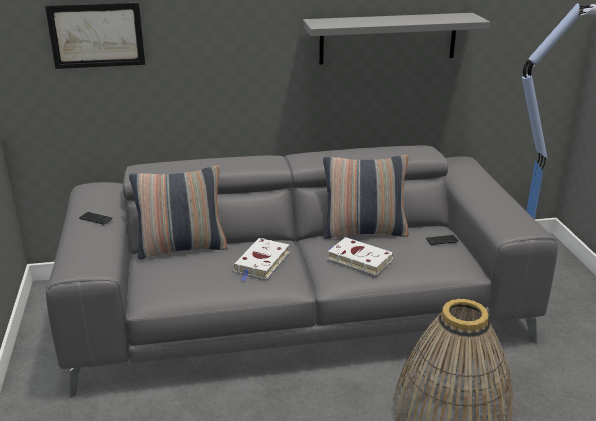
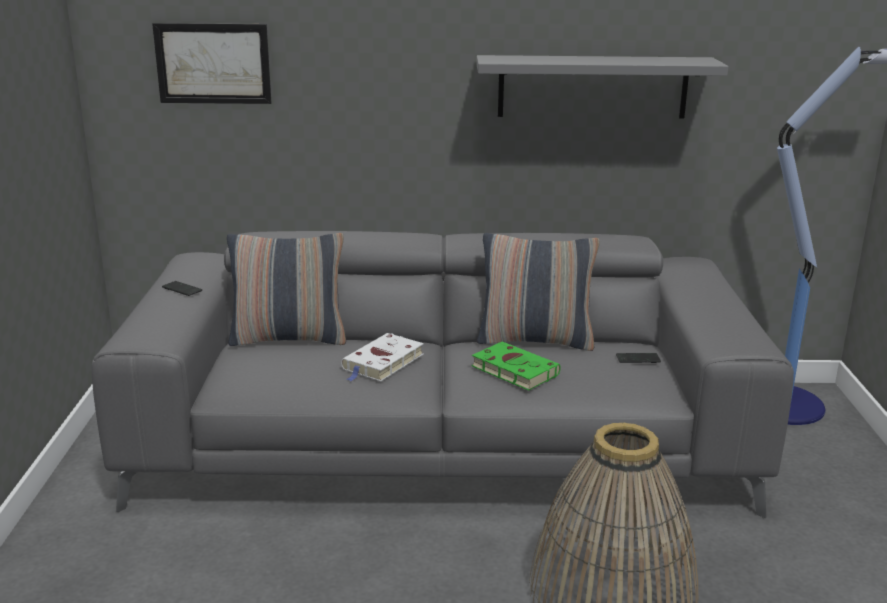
camera: 10 degrees right, 5 degrees down
(358, 259) = (512, 370): white book -> green book

